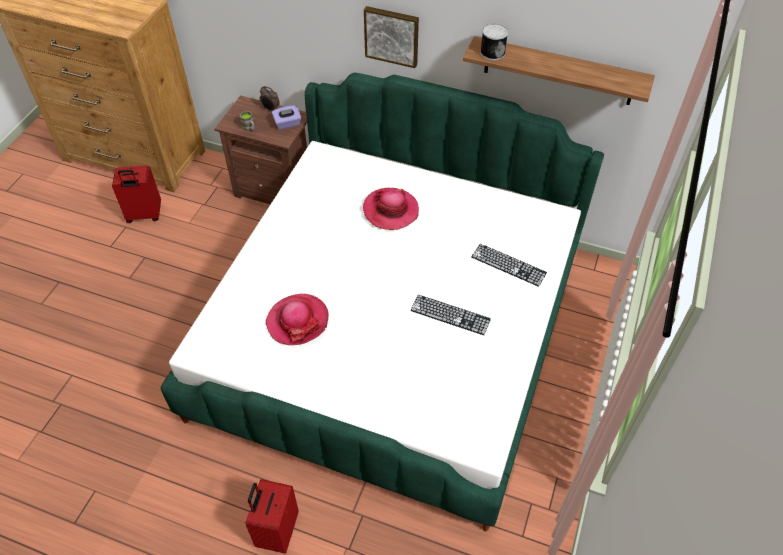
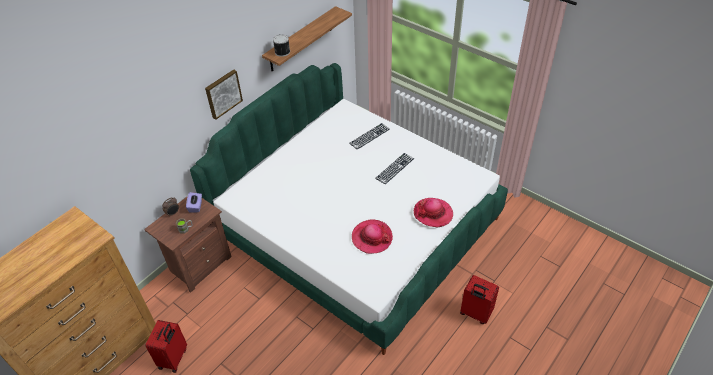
camera: 70 degrees left, 5 degrees down
(391, 210) = (302, 175): hat -> hat (433, 213)

